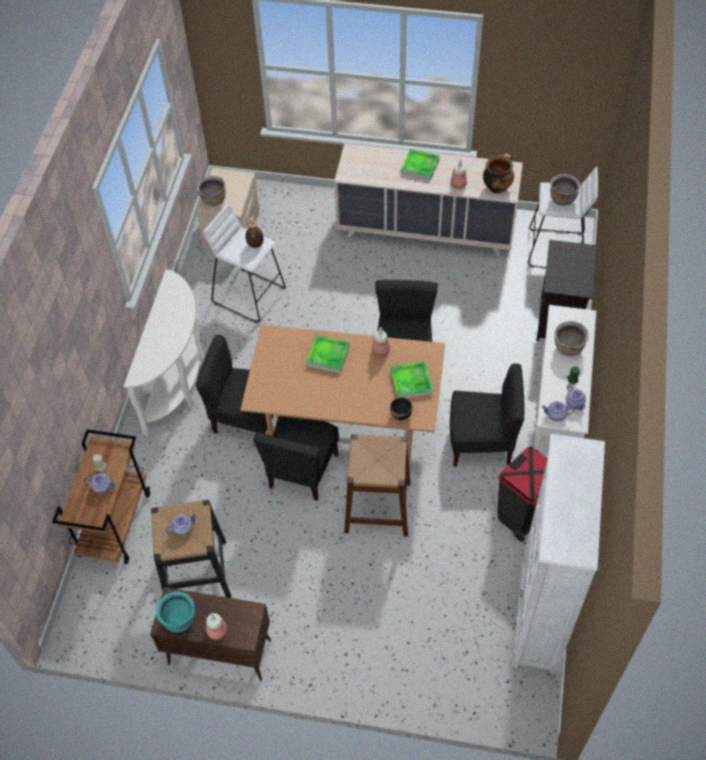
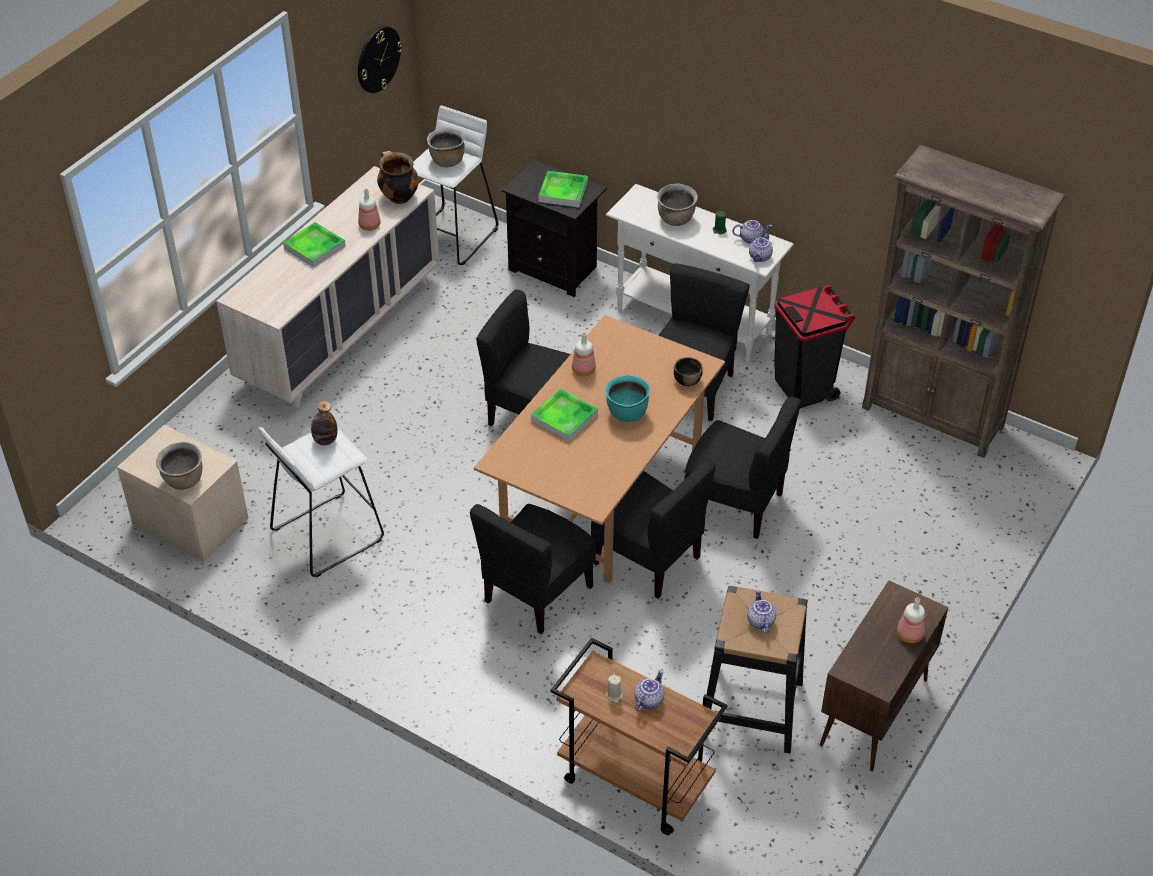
camera: 70 degrees left, 10 degrees down
(179, 382) = (432, 651): white console table -> none
(179, 619) = (880, 668): turquoise cooking pot -> turquoise cooking pot (627, 413)
(377, 507) = (735, 504): brown stool -> black chair
(411, 382) = (645, 358): tray -> tray (563, 192)
(538, 617) = (933, 417): white bookcase -> brown bookcase
(572, 103) = (378, 59): none -> wall clock

